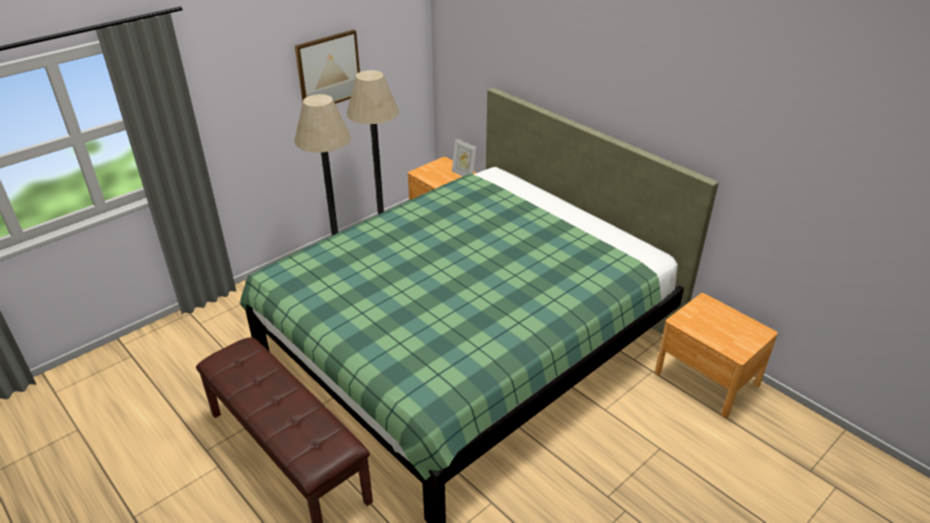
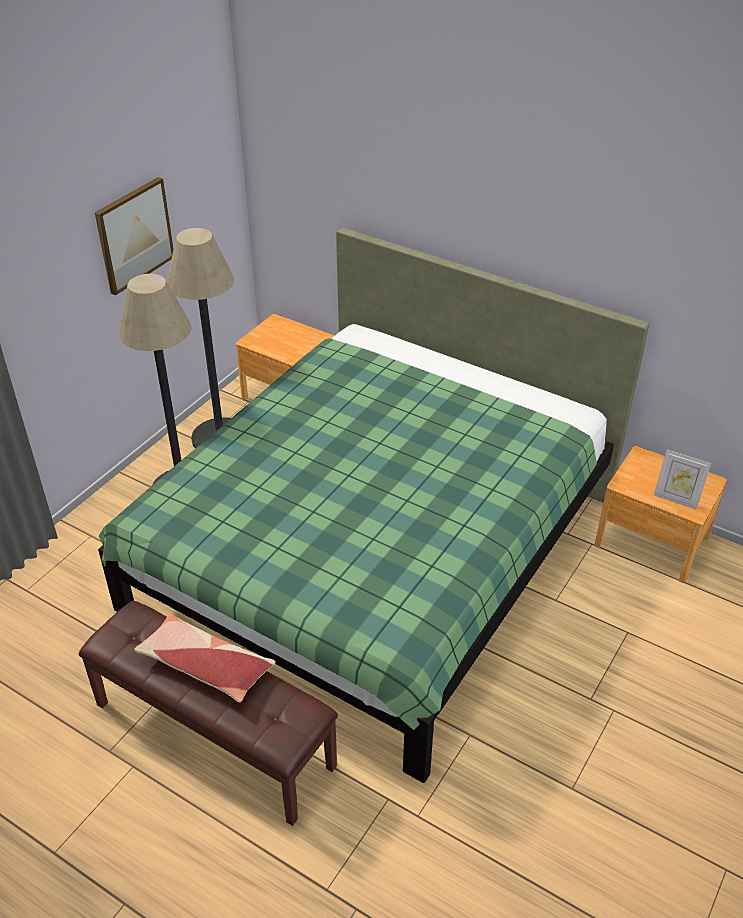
camera: 15 degrees left, 5 degrees up
(280, 393) = (205, 665): none -> pillow
(463, 175) = (308, 336): picture frame -> picture frame (676, 499)

